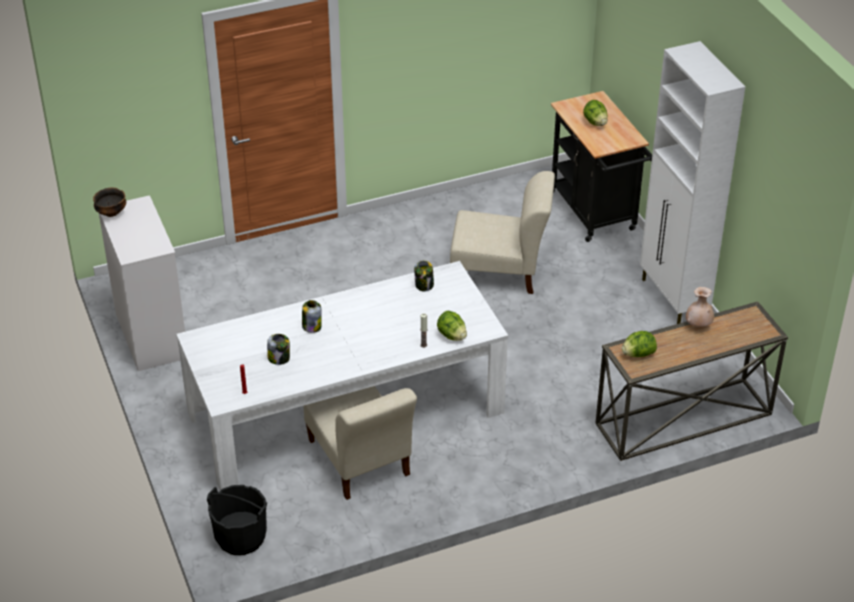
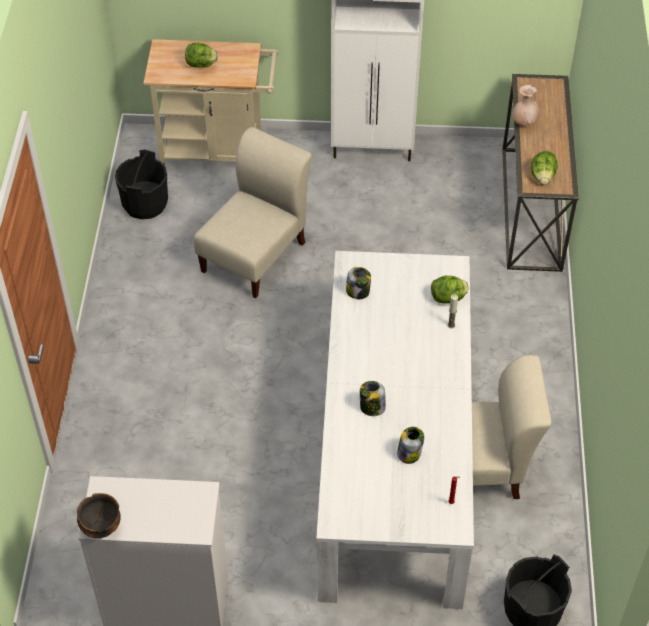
camera: 65 degrees left, 10 degrees up
(507, 197) = (145, 203): none -> black bucket
(595, 214) = (218, 151): black cart -> beige cart

